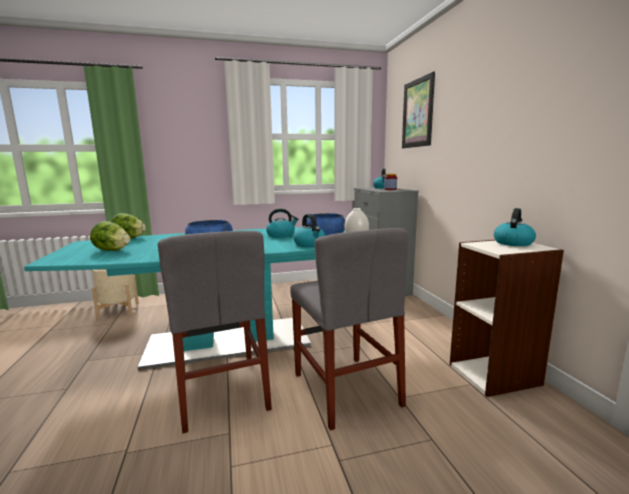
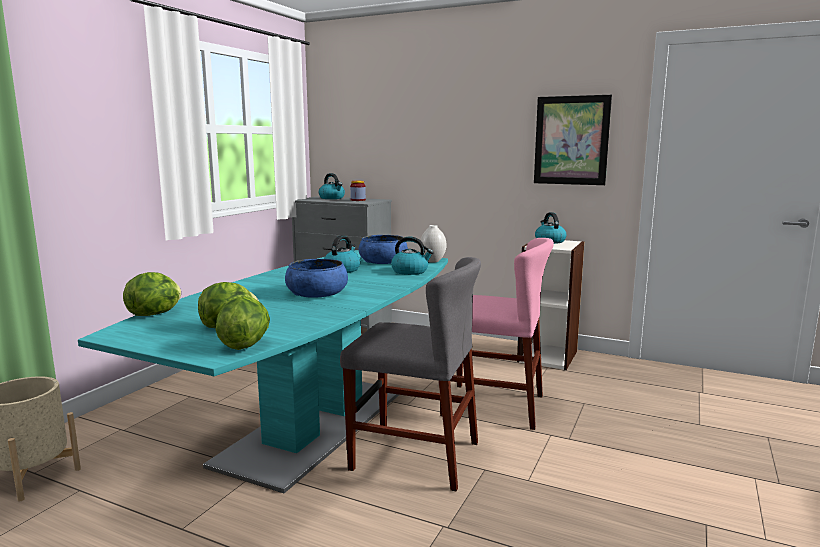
camera: 50 degrees left, 0 degrees up
(74, 260) = (245, 345): none -> lettuce
(345, 389) = (492, 405): grey chair -> pink chair
(417, 113) = (380, 110): picture -> picture (571, 140)

